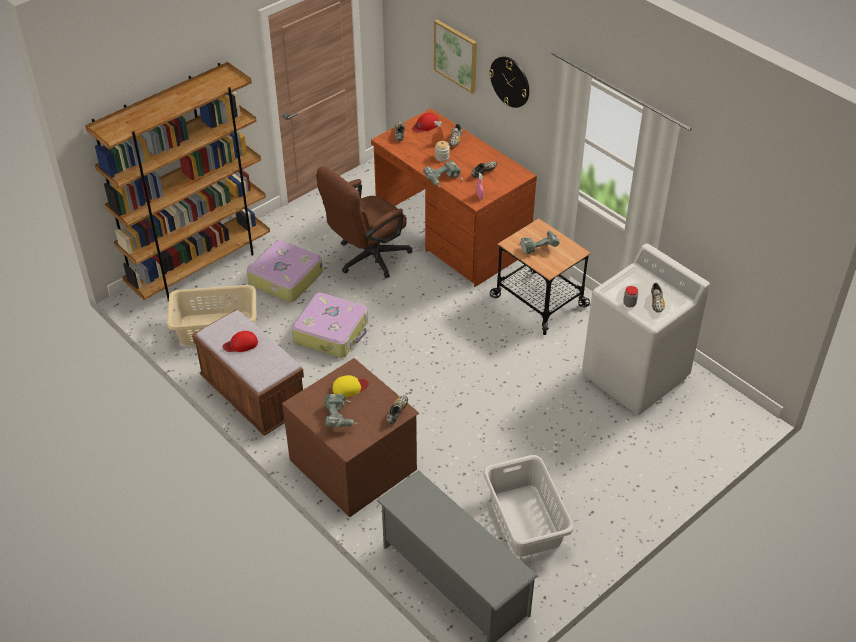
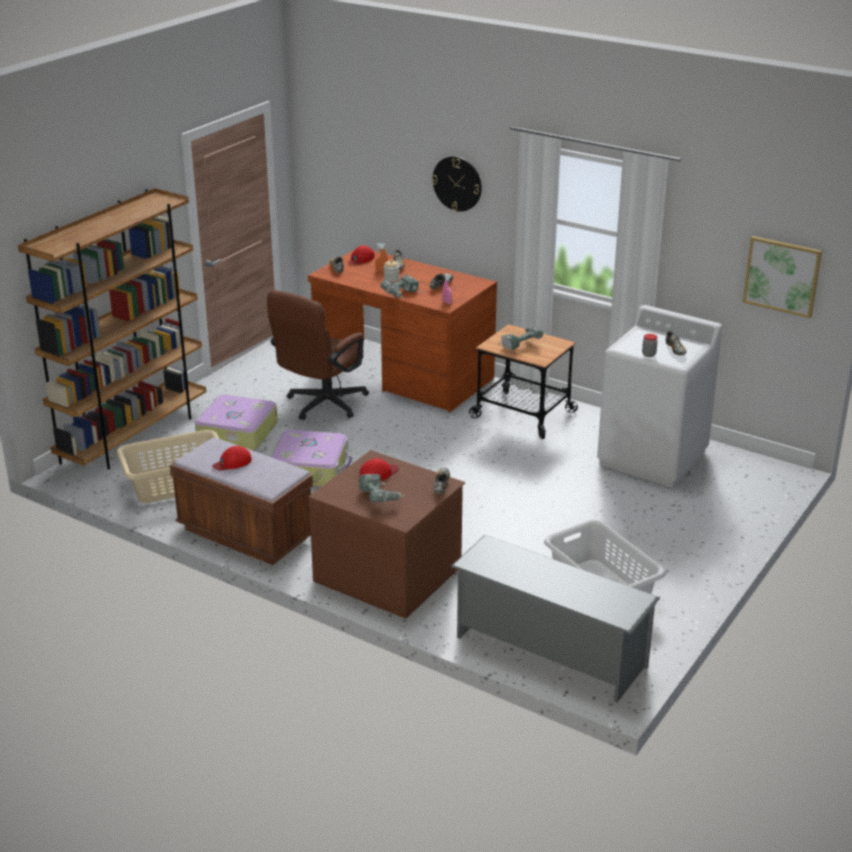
camera: 15 degrees left, 15 degrees down
(349, 388) = (378, 473): yellow cap -> red cap
(456, 55) = (388, 175): picture -> picture (782, 276)

